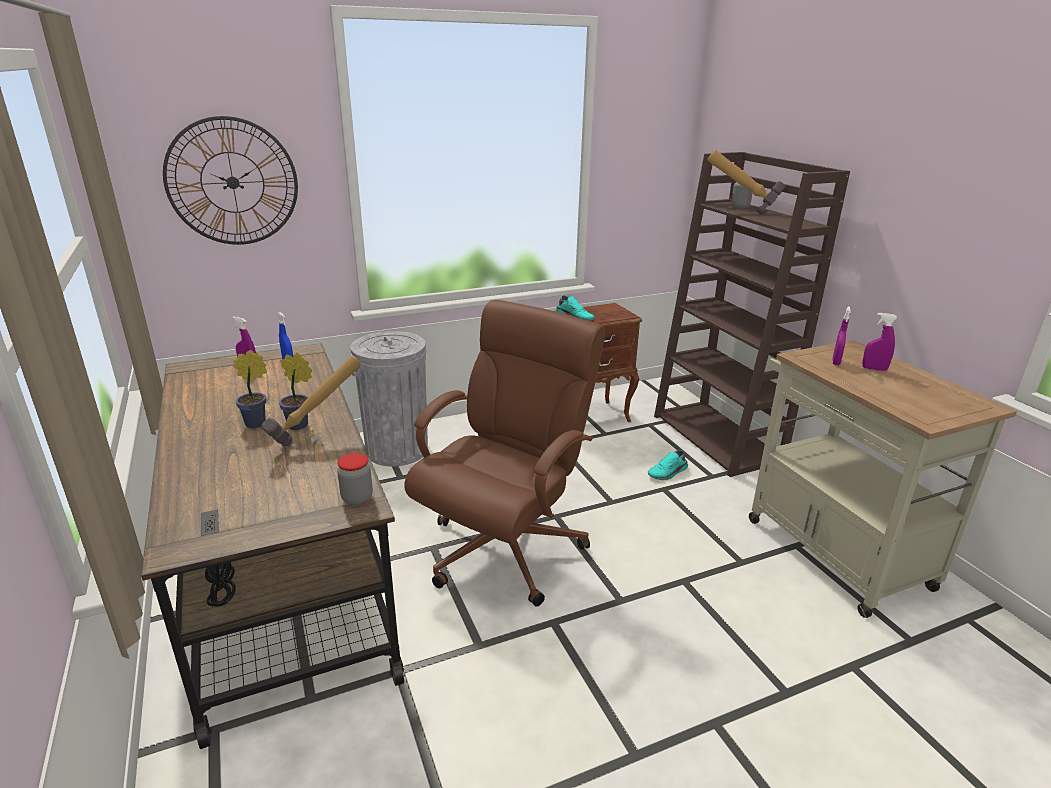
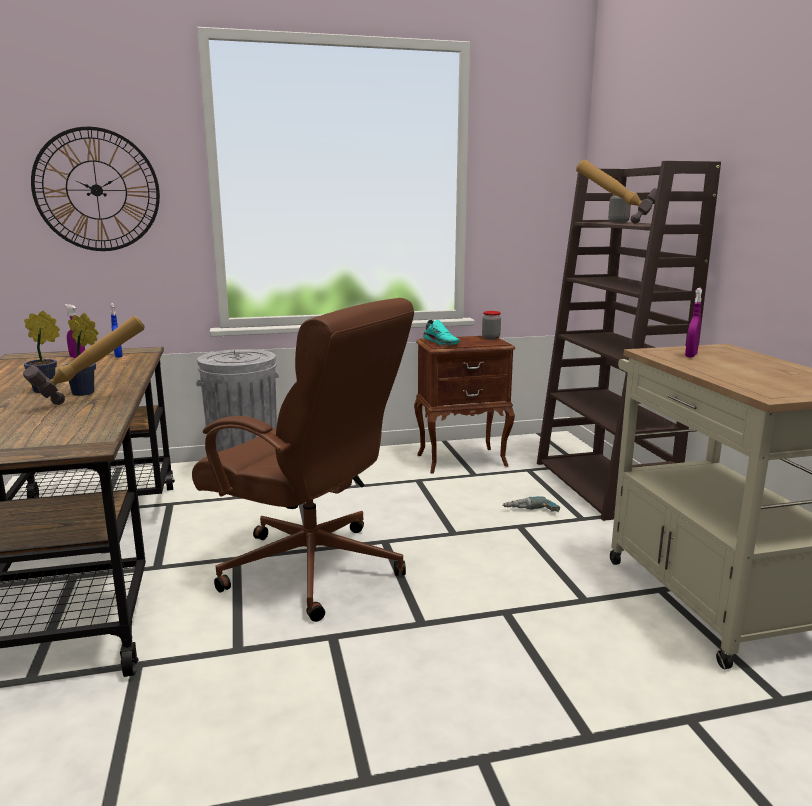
camera: 10 degrees right, 10 degrees down
(357, 498) = (88, 441): jar -> jar (491, 338)
(504, 550) = (311, 567): brown office chair -> brown office chair turned 75 degrees clockwise
(668, 473) = (531, 512): turquoise shoe -> power drill
(874, 369) = (735, 361): purple spray bottle -> none

